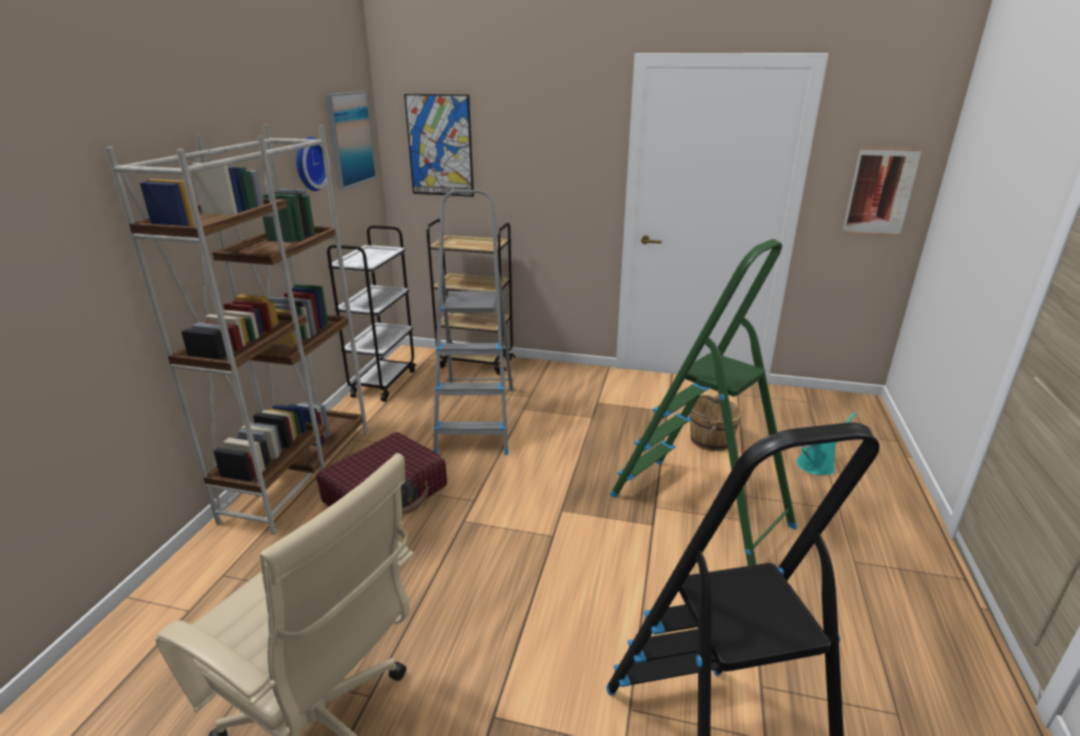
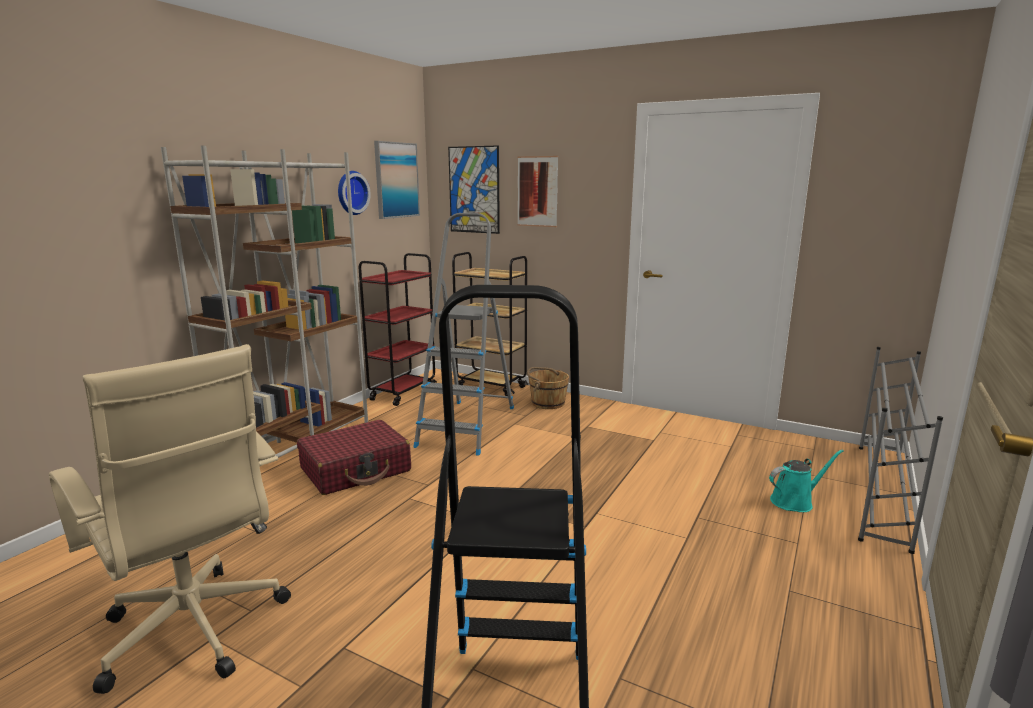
camera: 15 degrees right, 10 degrees down
(383, 383) = (403, 393): white cart -> red cart
(698, 510) = (639, 521): green step ladder -> none
(710, 439) = (685, 467): brown bucket -> brown bucket (547, 403)
(880, 192) = (884, 227): picture -> picture (537, 191)
(880, 442) = (881, 492): none -> grey shoe rack

